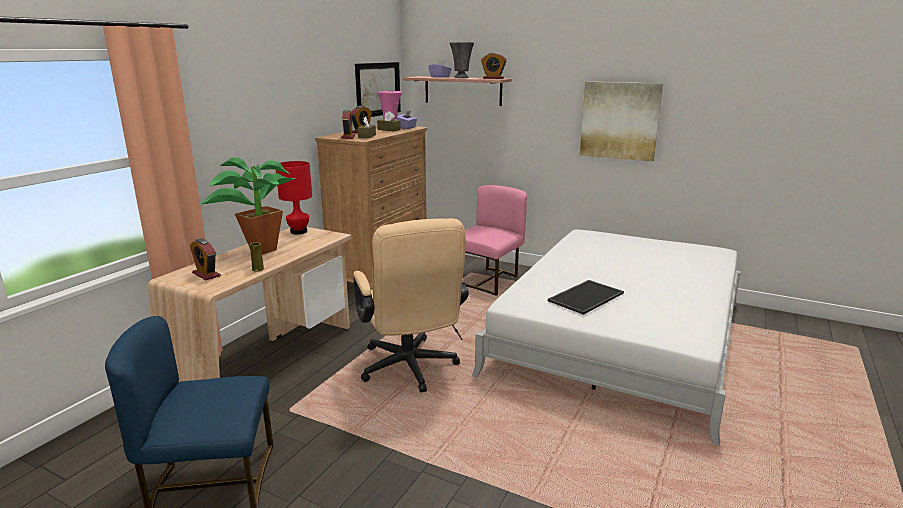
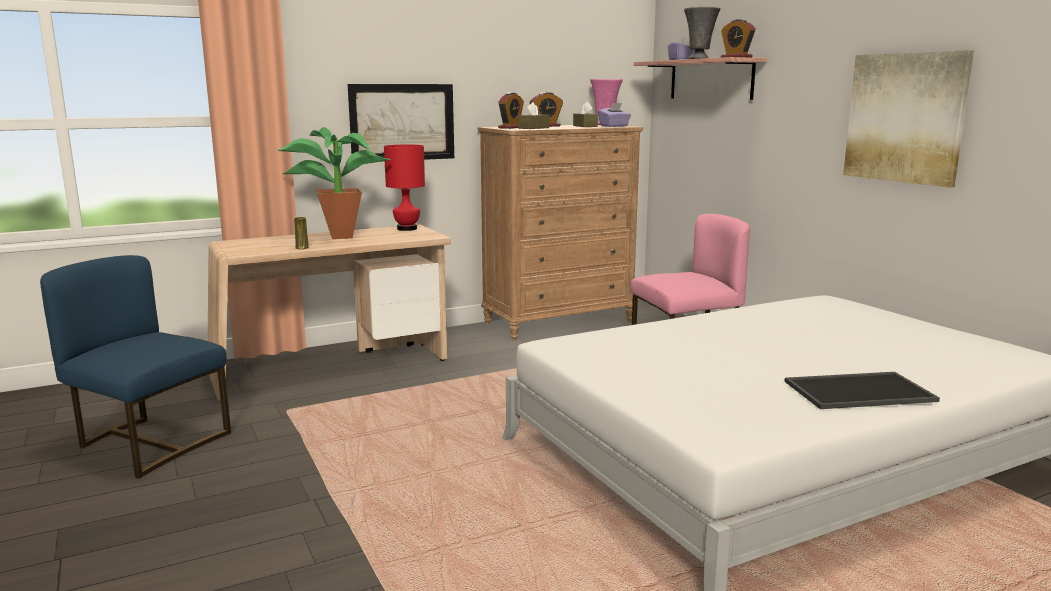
camera: 35 degrees right, 5 degrees down
(206, 274) = (256, 244): alarm clock -> none
(377, 89) = (598, 77): picture -> picture (402, 122)
(410, 370) = (447, 413): beige office chair -> none
(585, 296) = (664, 358): tray -> tray (859, 390)

